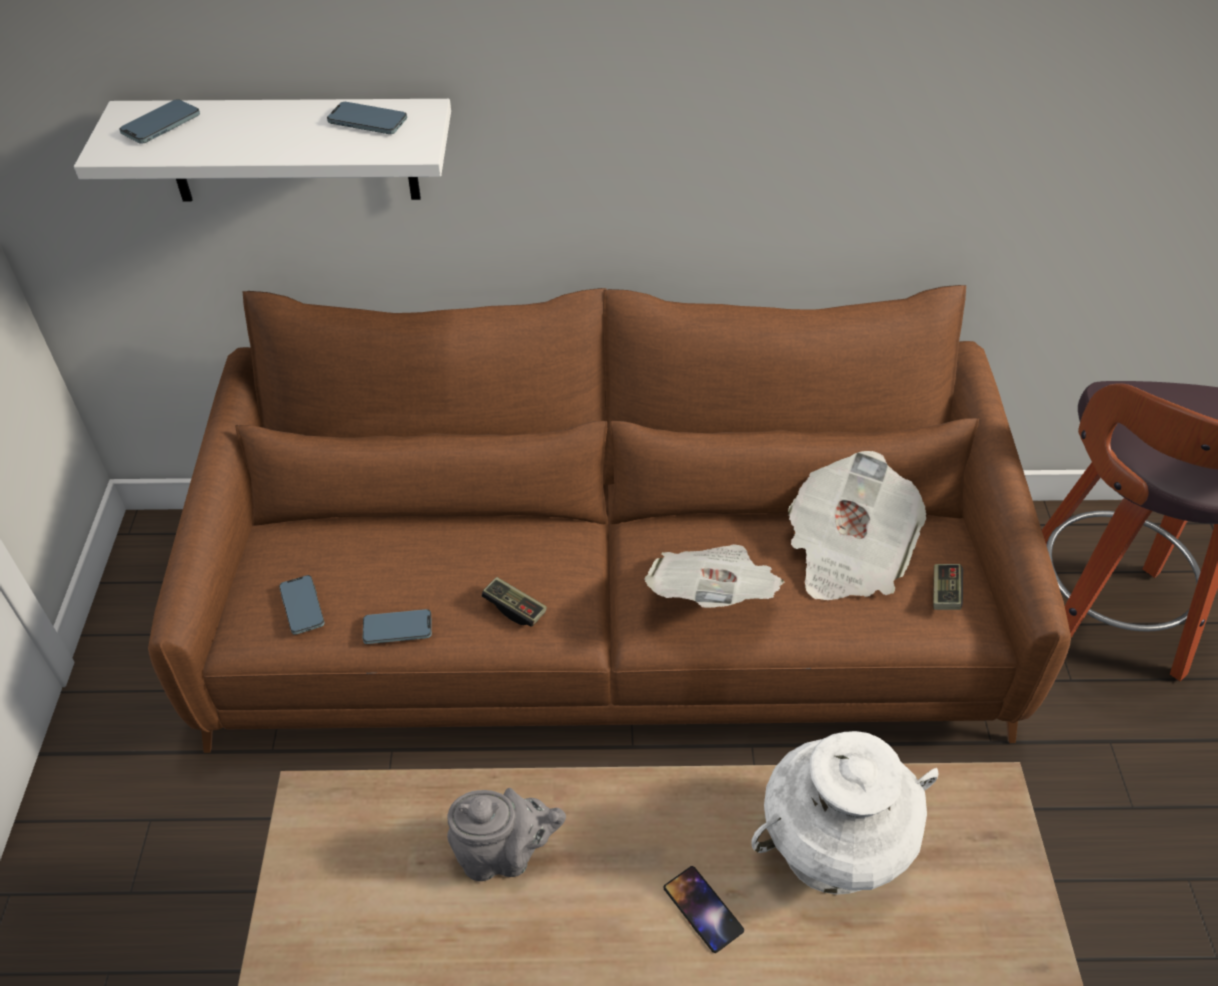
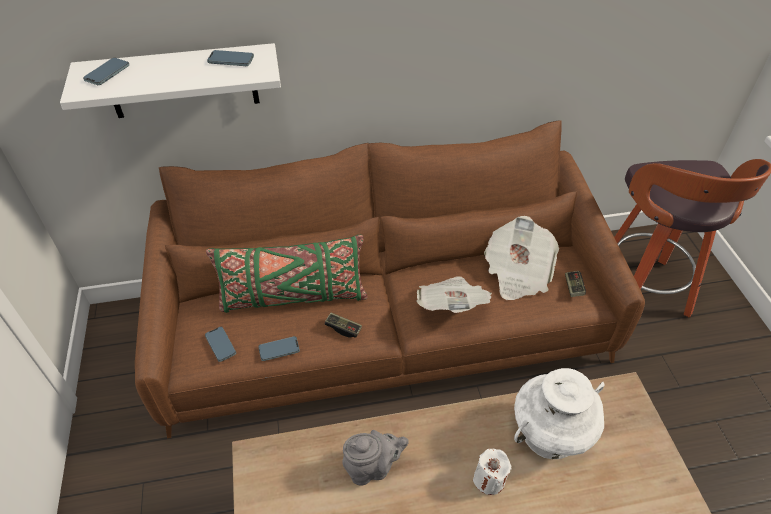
camera: 10 degrees left, 0 degrees up
(441, 542) = (293, 297): none -> green pillow
(703, 909) = (489, 479): phone -> white candle

